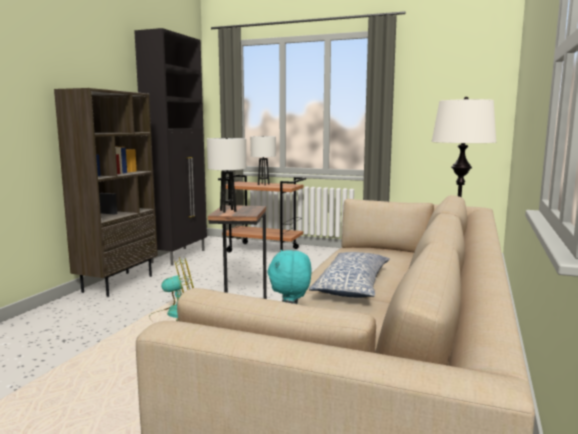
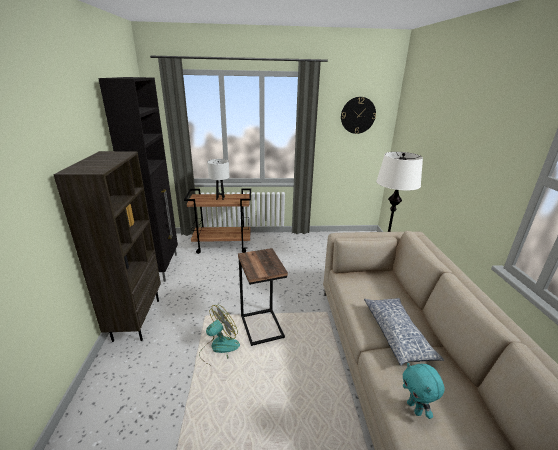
camera: 25 degrees left, 15 degrees up
(228, 211) = (255, 266): white table lamp -> none
(456, 81) = (358, 115): none -> wall clock

